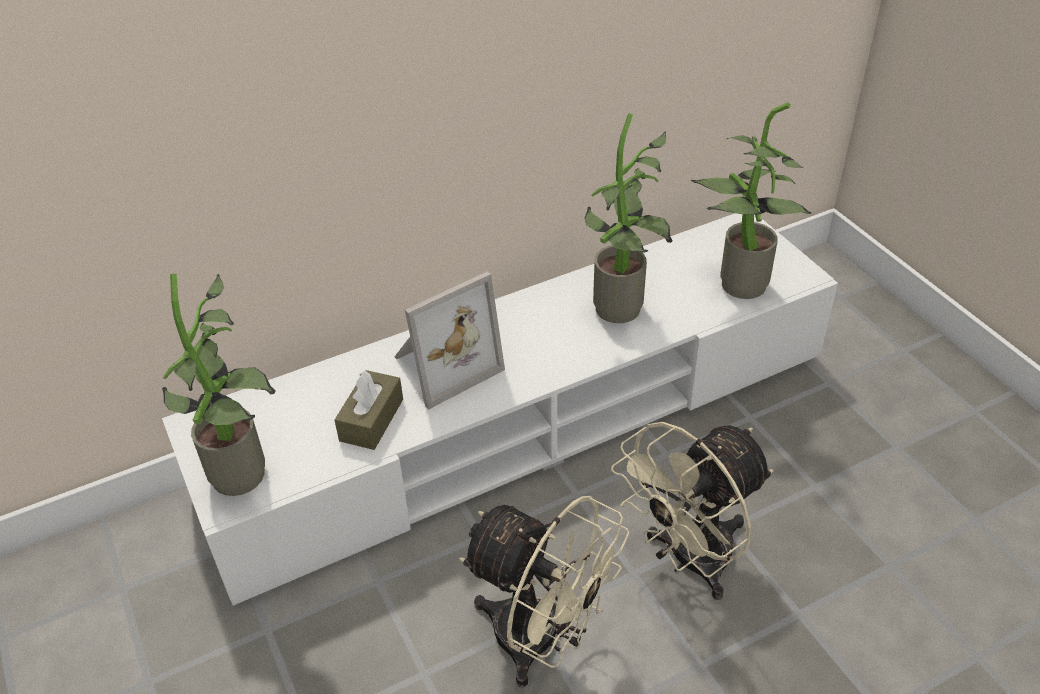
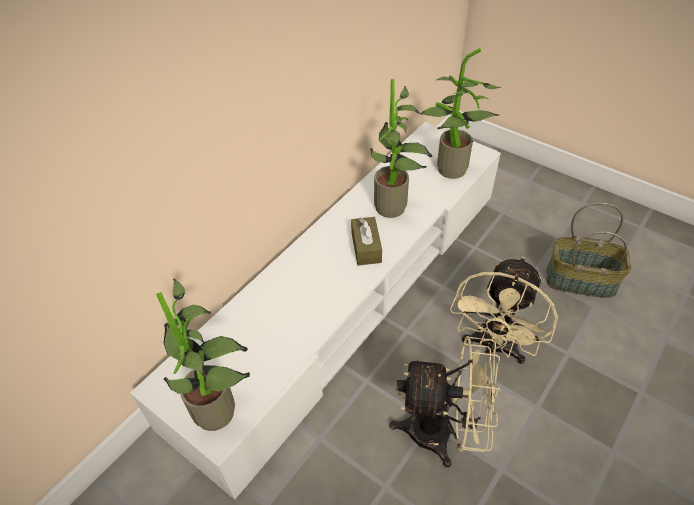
camera: 25 degrees left, 5 degrees up
(371, 420) = (283, 336): brown tissue box -> brown tissue box (366, 247)
(443, 364) = (306, 281): picture frame -> none
(892, 520) = (581, 280): none -> basket

